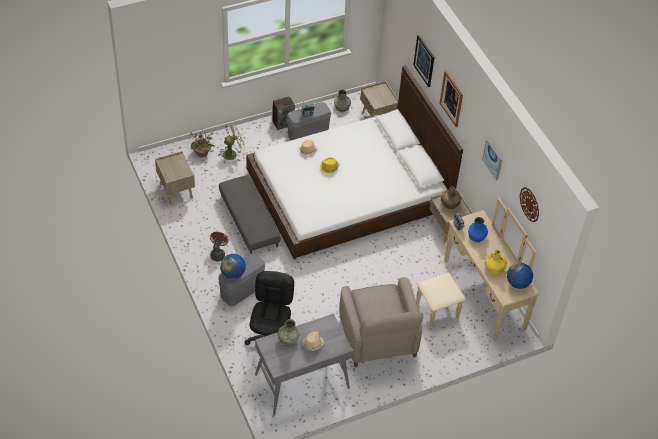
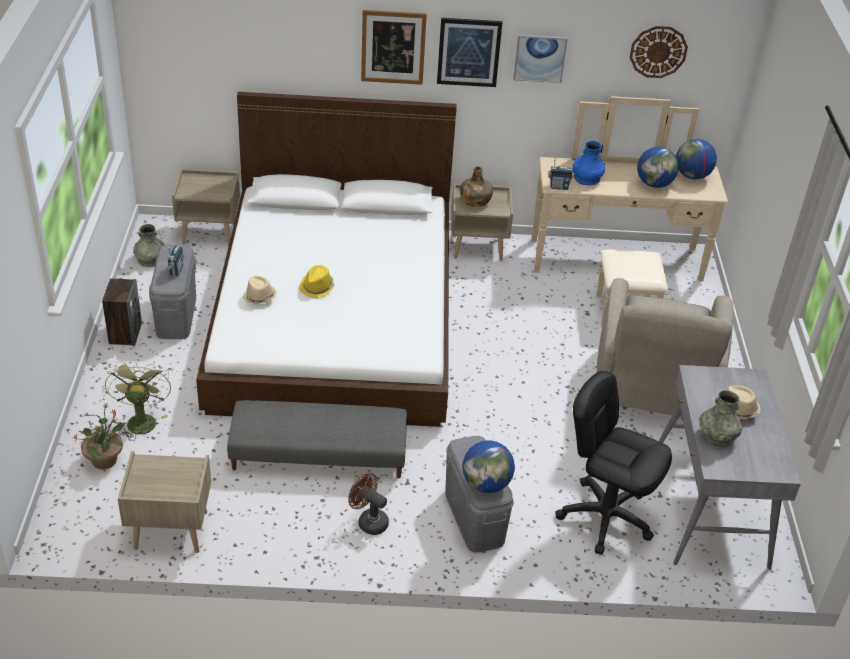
camera: 65 degrees left, 10 degrees down
(378, 338) = (653, 389): beige armchair -> beige armchair turned 90 degrees clockwise
(424, 61) = (290, 43): picture -> picture (469, 52)
(494, 267) = (654, 184): yellow bottle -> globe

